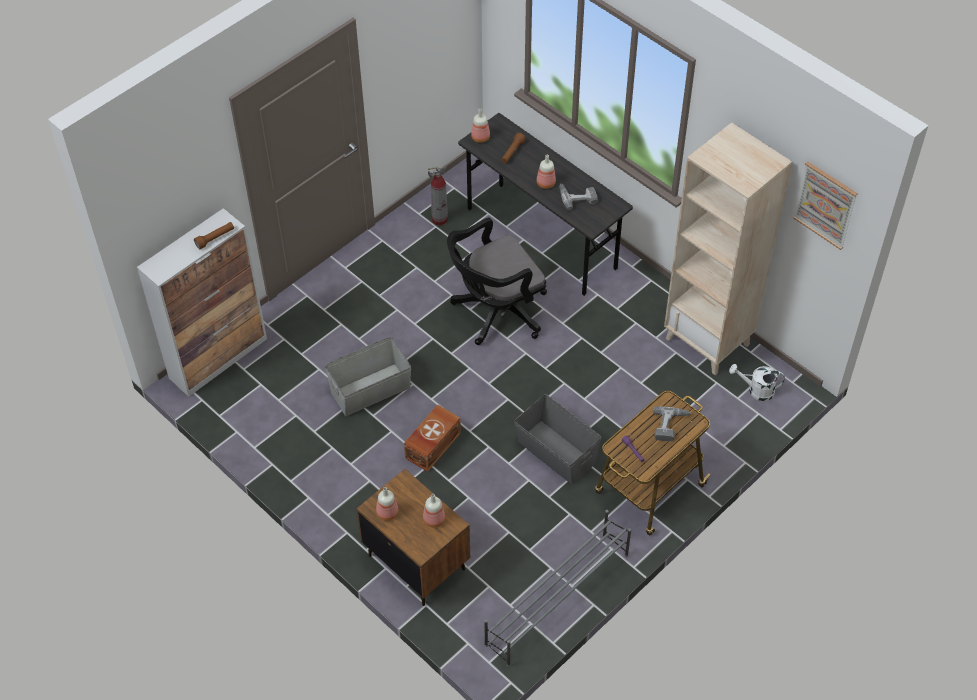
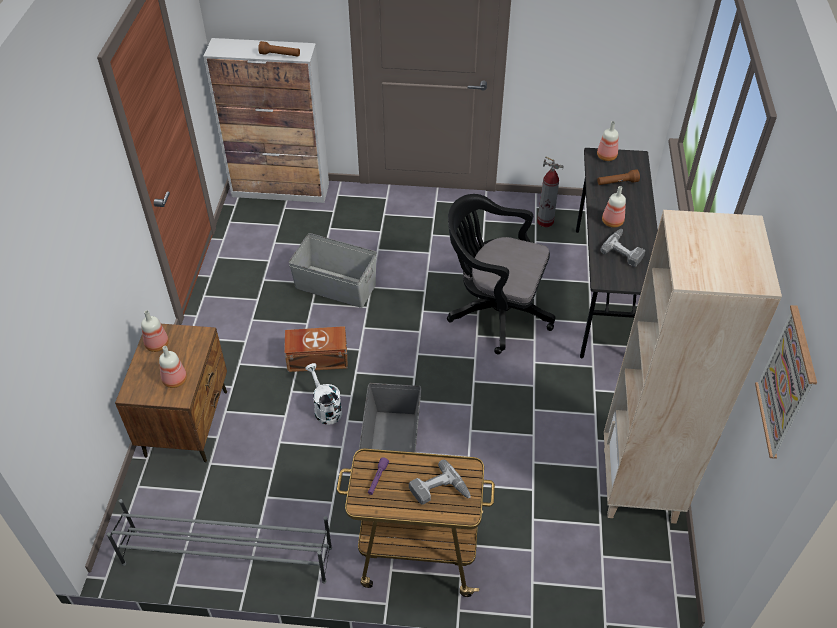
camera: 50 degrees right, 5 degrees down
(756, 390) = (629, 567): white watering can -> white watering can (325, 408)

